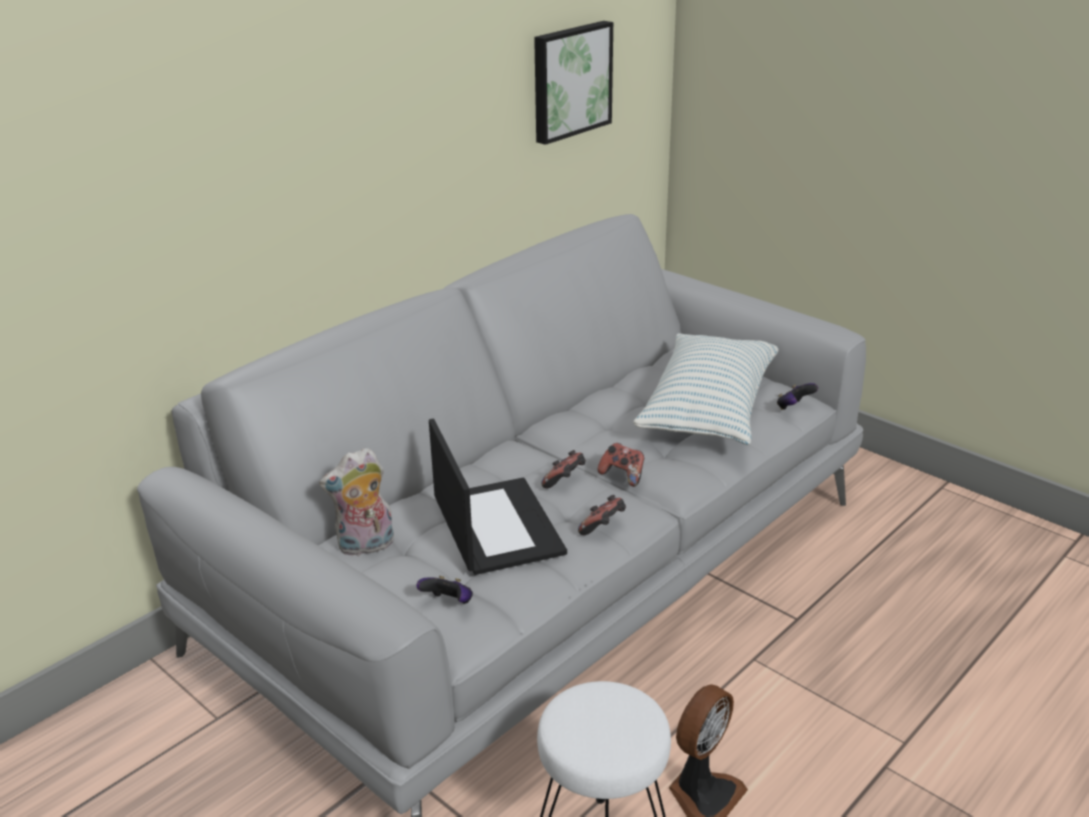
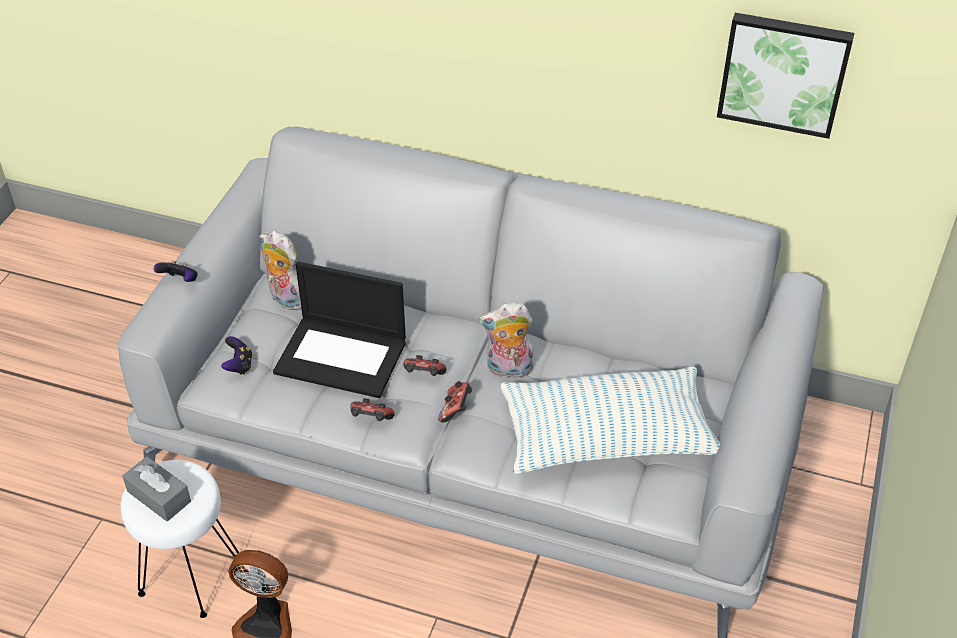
camera: 65 degrees right, 15 degrees up
(495, 525) = (343, 356): laptop -> laptop turned 60 degrees clockwise
(589, 436) = (508, 369): none -> plush toy
(604, 731) = (159, 496): none -> grey tissue box
(794, 408) = (652, 502): game controller -> game controller (180, 281)

